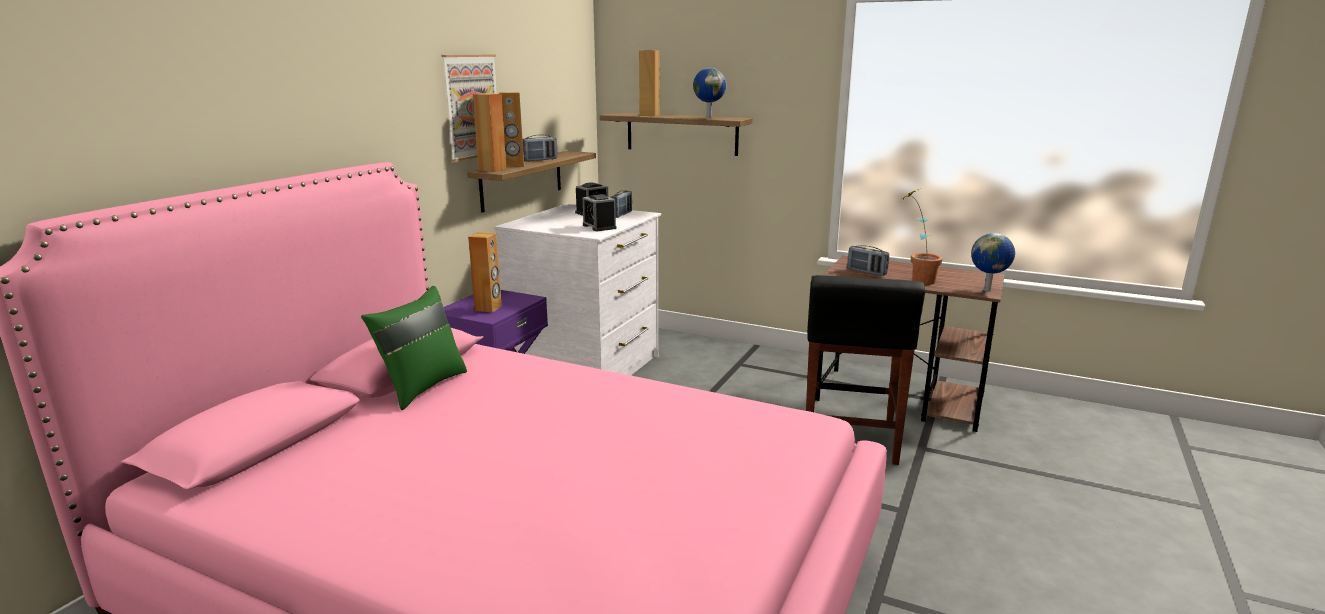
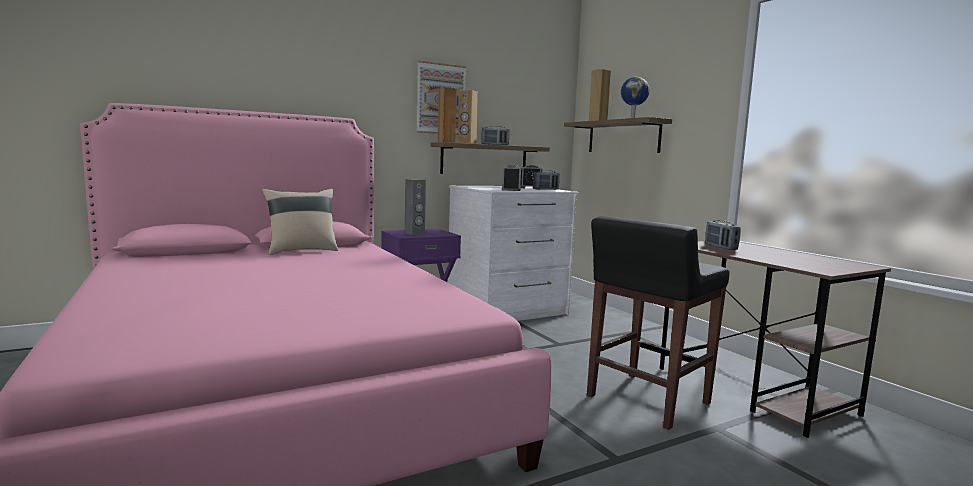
camera: 35 degrees right, 10 degrees down
(422, 387) = (302, 251): green pillow -> beige pillow
(488, 308) = (414, 233): brown speaker -> grey speaker
(916, 280) = (761, 256): potted plant -> none
(988, 290) = (832, 270): globe -> none

